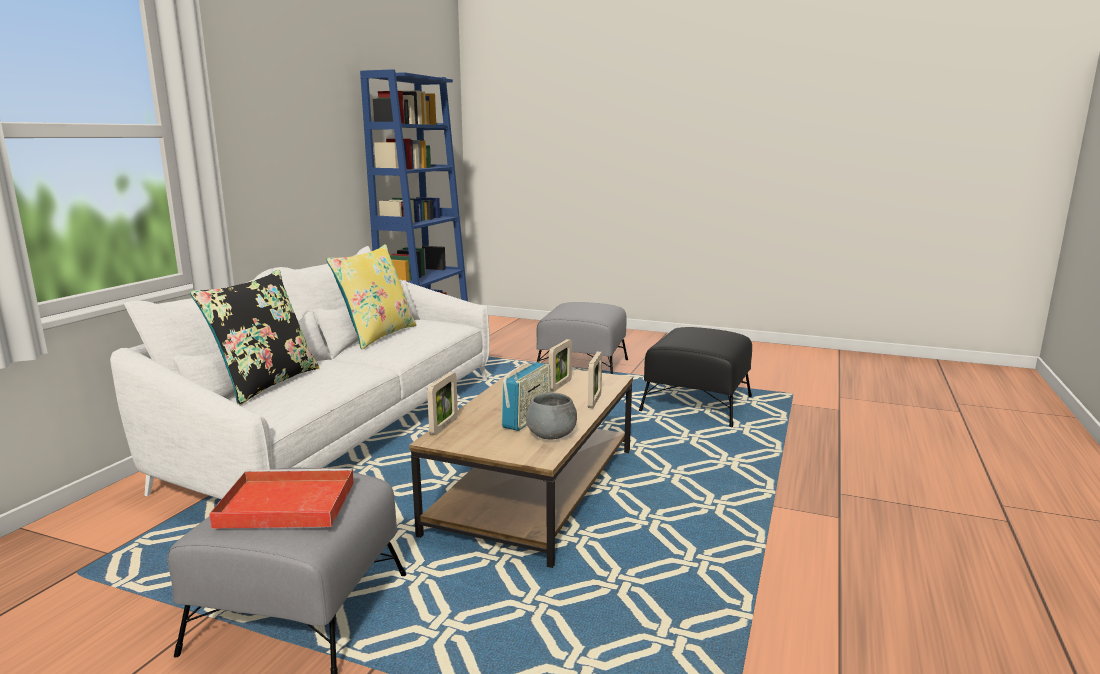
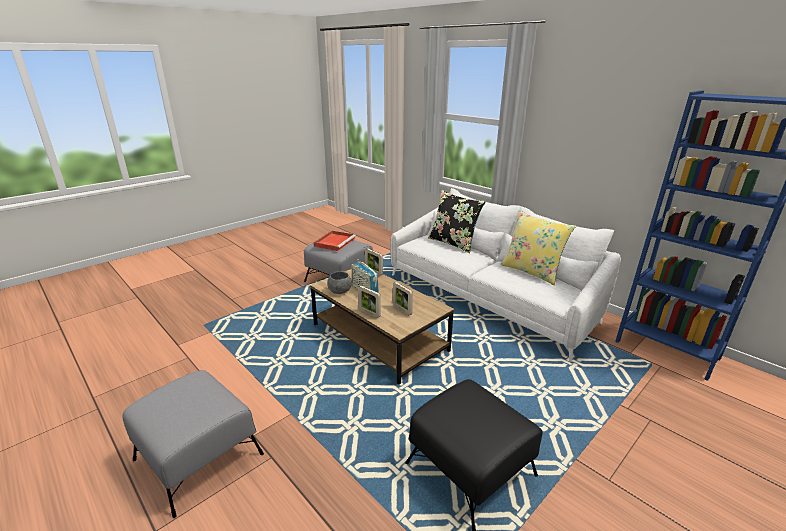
camera: 115 degrees right, 10 degrees up
(581, 367) = (603, 429): grey ottoman -> grey ottoman (198, 456)

